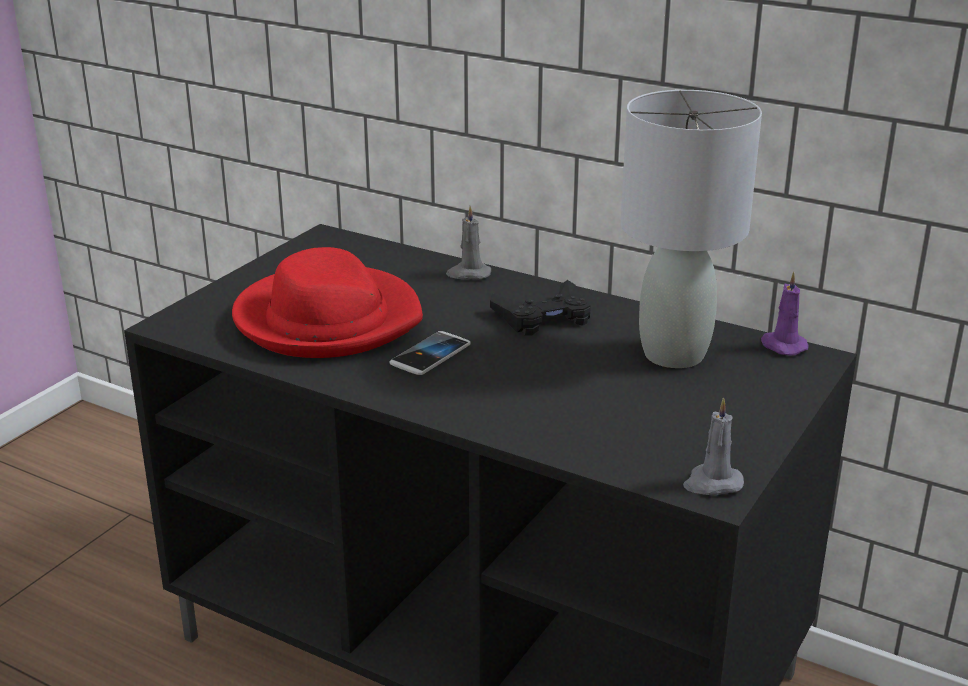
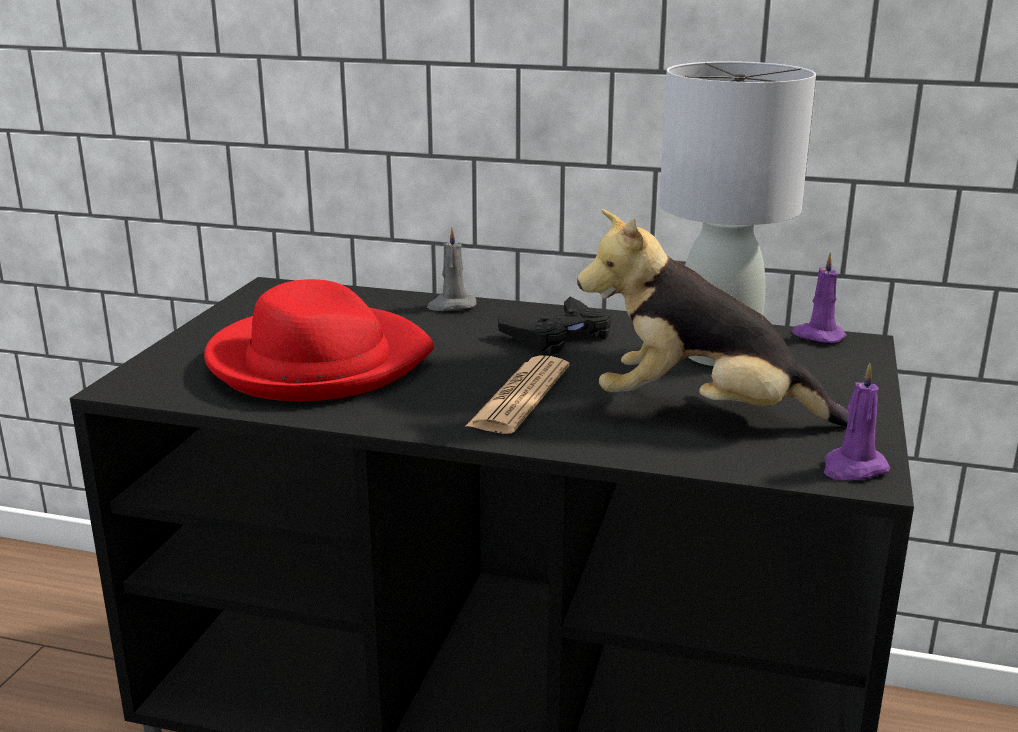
camera: 15 degrees left, 5 degrees down
(430, 355) = (458, 383): phone -> none
(474, 375) = (520, 396): none -> newspaper
(619, 413) = (703, 414): none -> plush toy
(712, 483) = (853, 468): grey candle -> purple candle

